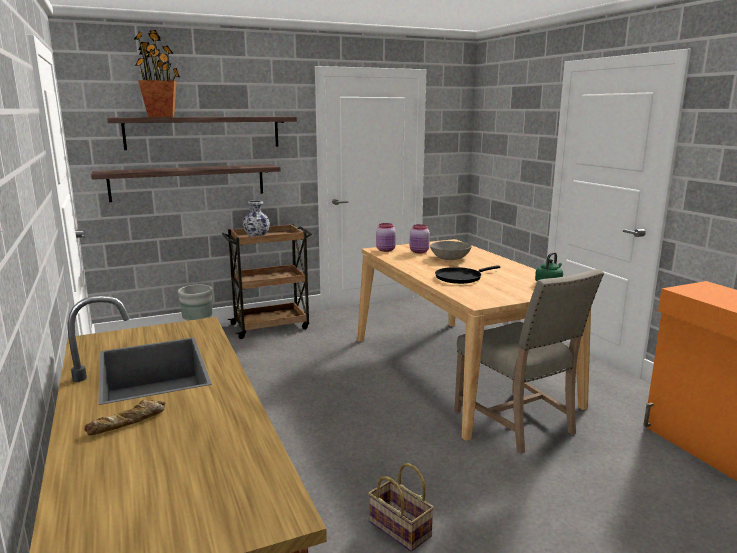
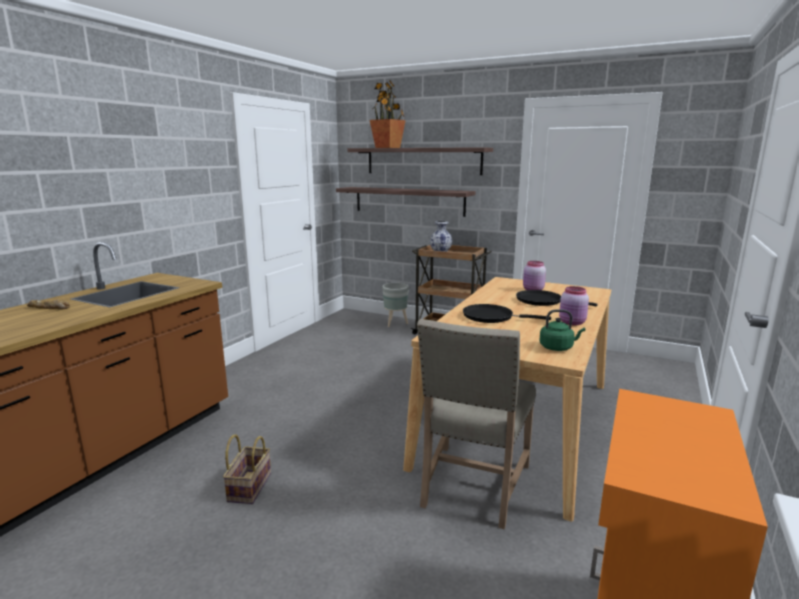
camera: 50 degrees right, 0 degrees up
(386, 250) = (509, 282): pink jar -> pink jar (572, 323)
(450, 258) = (542, 301): grey bowl -> black frying pan

